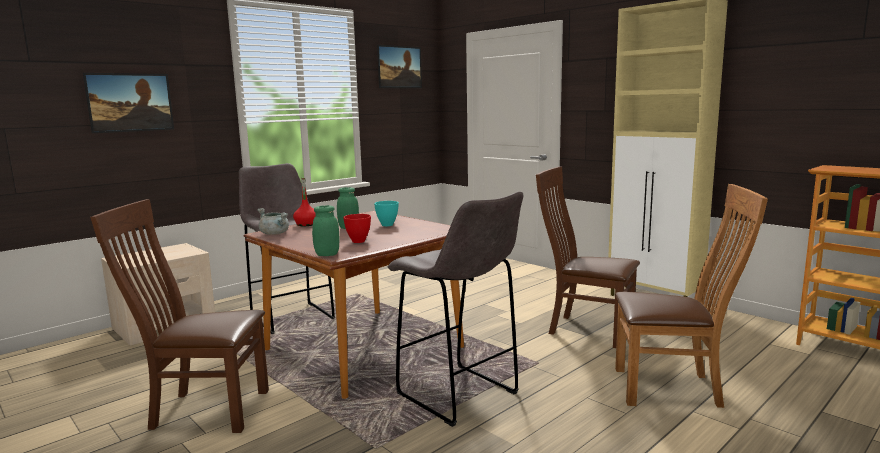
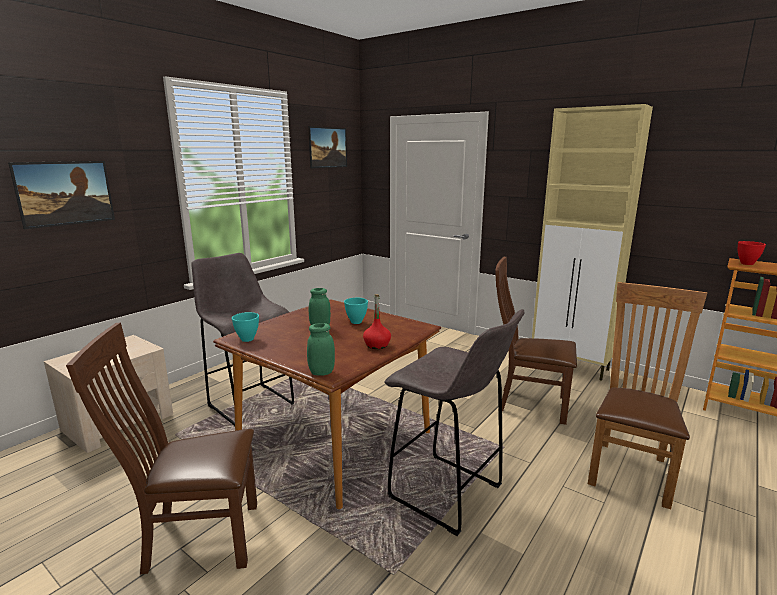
camera: 10 degrees left, 5 degrees up
(275, 234) = (248, 339): grey cooking pot -> turquoise bowl
(306, 224) = (273, 323): red bottle -> red bottle (377, 345)
(357, 241) = (341, 349): red bowl -> red bowl (747, 264)
(673, 388) = (630, 468): brown chair -> brown chair turned 60 degrees counterclockwise

